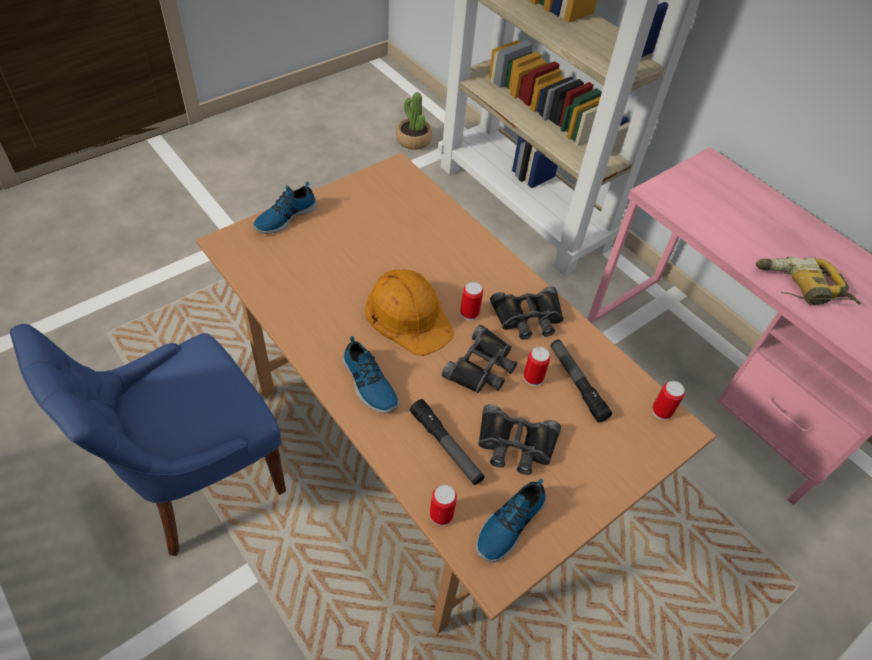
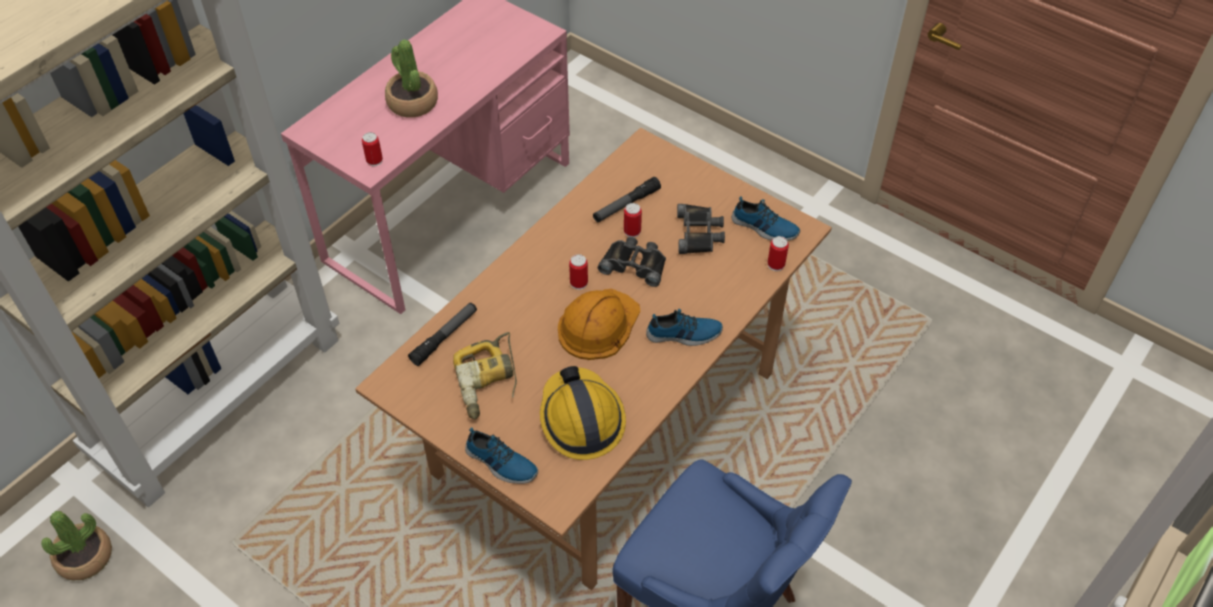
camera: 100 degrees left, 0 degrees up
(302, 276) = (581, 419): none -> hard hat
(368, 384) = (684, 334): shoe -> shoe turned 45 degrees clockwise
(446, 446) = (719, 273): flashlight -> flashlight (444, 337)
(528, 317) = (568, 243): black binoculars -> none
(661, 411) = (632, 156): can -> can (374, 161)
(755, 235) = (412, 103): none -> potted plant
(801, 288) = (471, 78): power drill -> power drill (489, 381)

